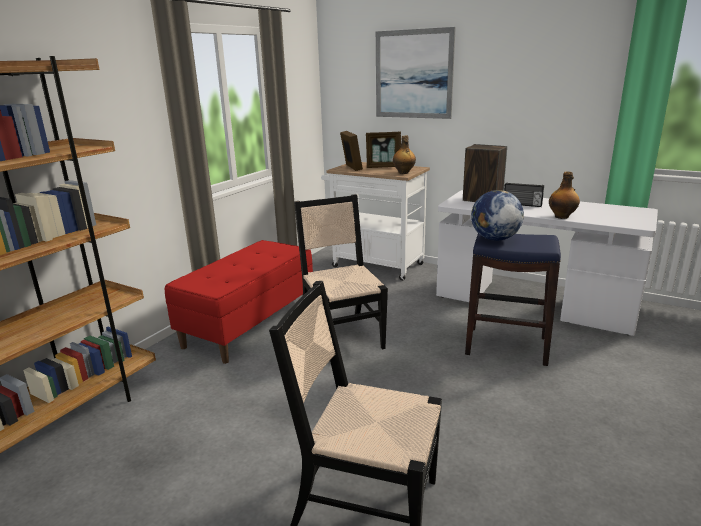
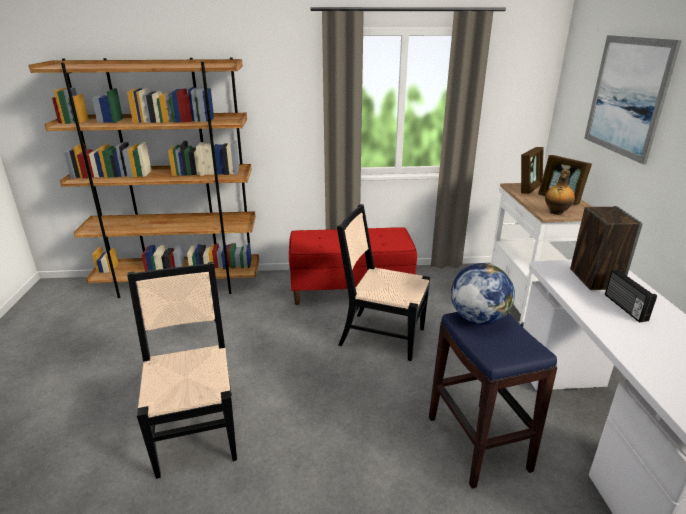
camera: 55 degrees right, 5 degrees up
(343, 336) = (382, 336): chair -> chair turned 105 degrees counterclockwise
(562, 217) = (622, 345): bottle -> none

